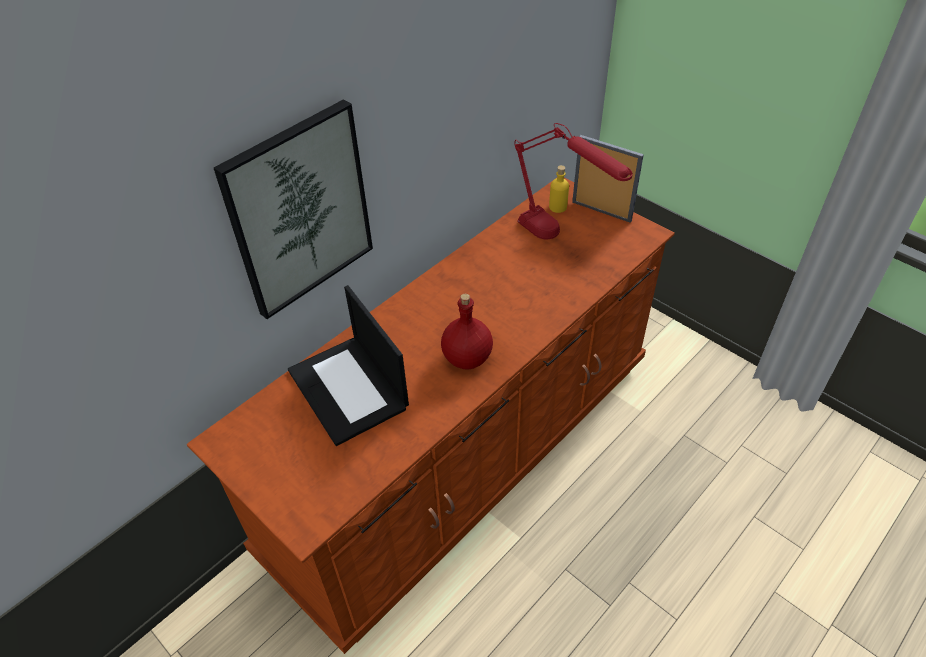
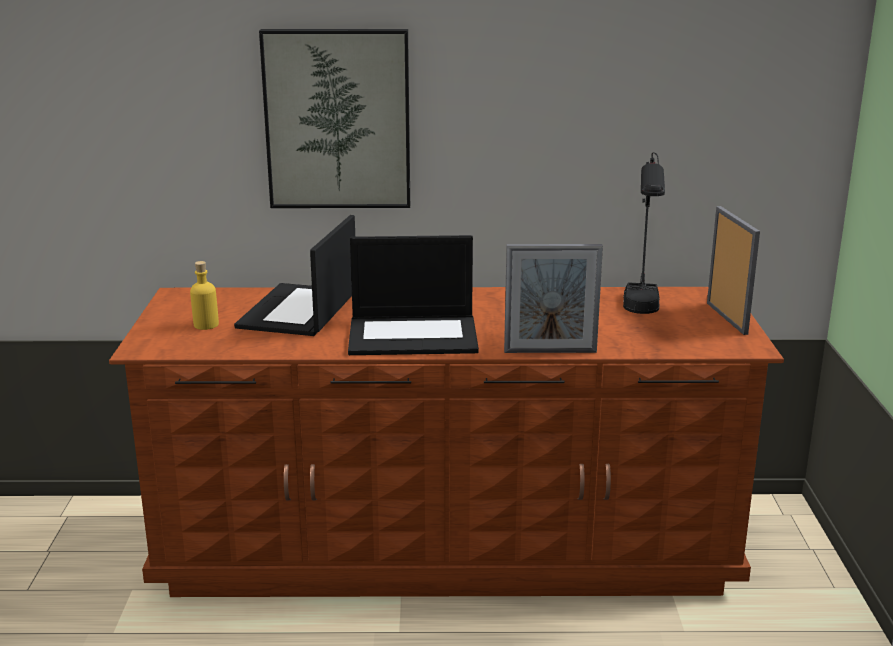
camera: 45 degrees right, 25 degrees down
(466, 358) = (414, 335): red bottle -> laptop
(557, 207) = (684, 300): yellow bottle -> yellow bottle (206, 325)
(559, 241) = (641, 317): red table lamp -> black table lamp
(564, 314) = (550, 351): none -> picture frame

